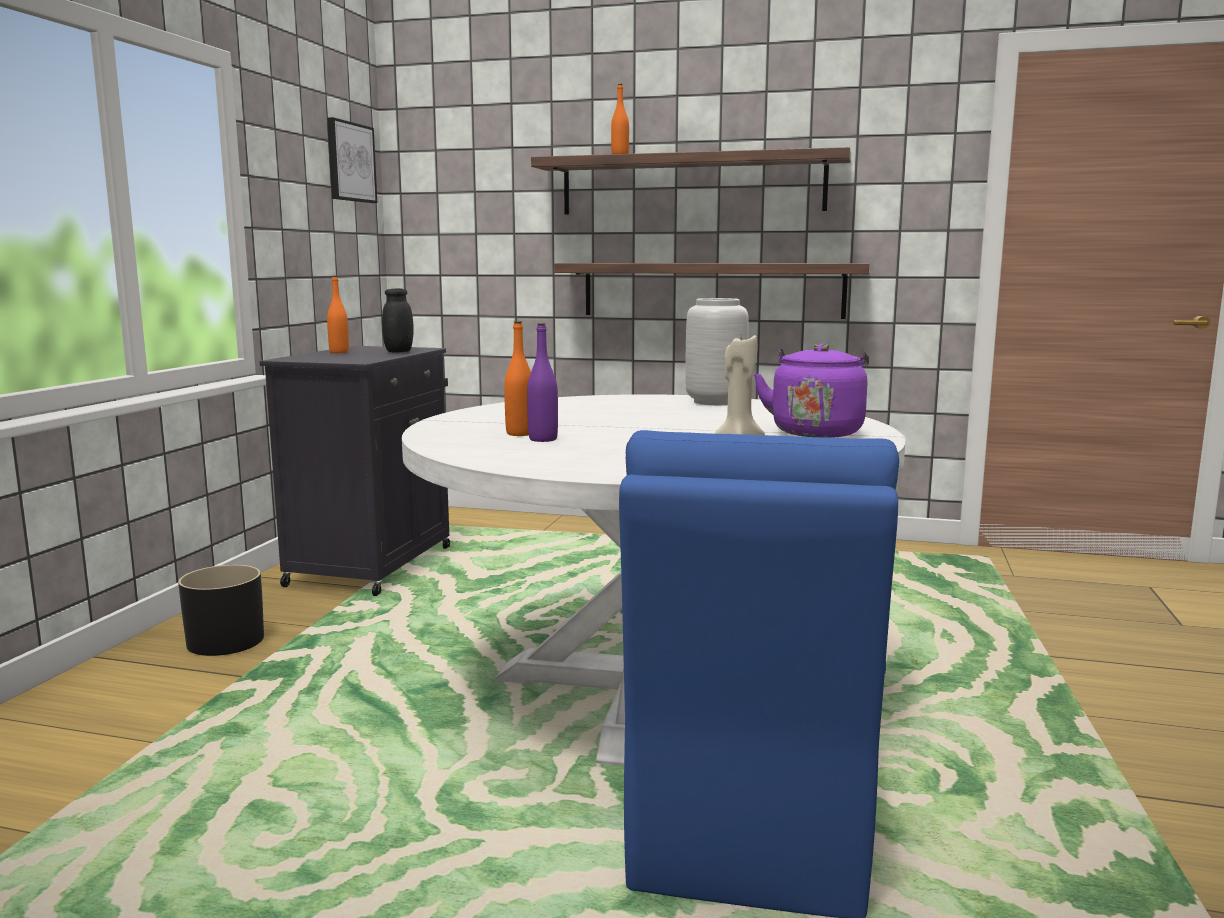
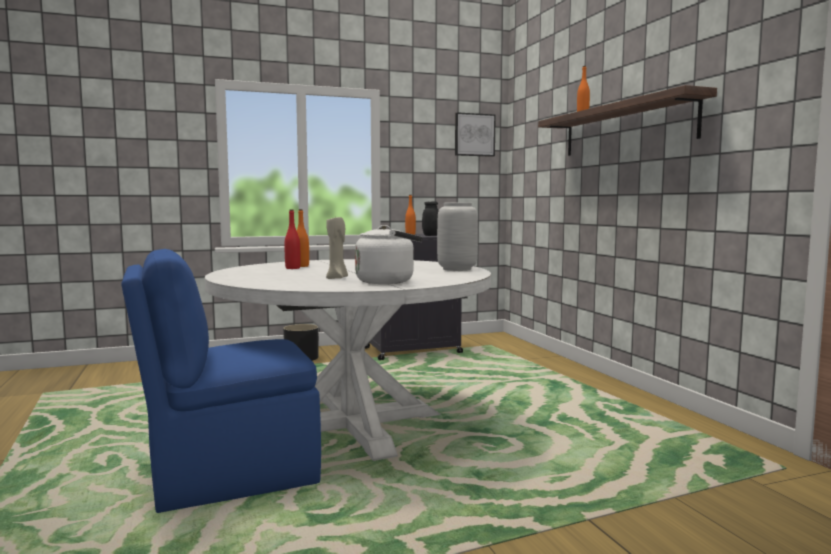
camera: 55 degrees right, 5 degrees down
(543, 439) = (292, 268): purple bottle -> red bottle
(711, 290) = (633, 204): shelf -> none
(816, 431) = (388, 281): purple kettle -> white kettle

